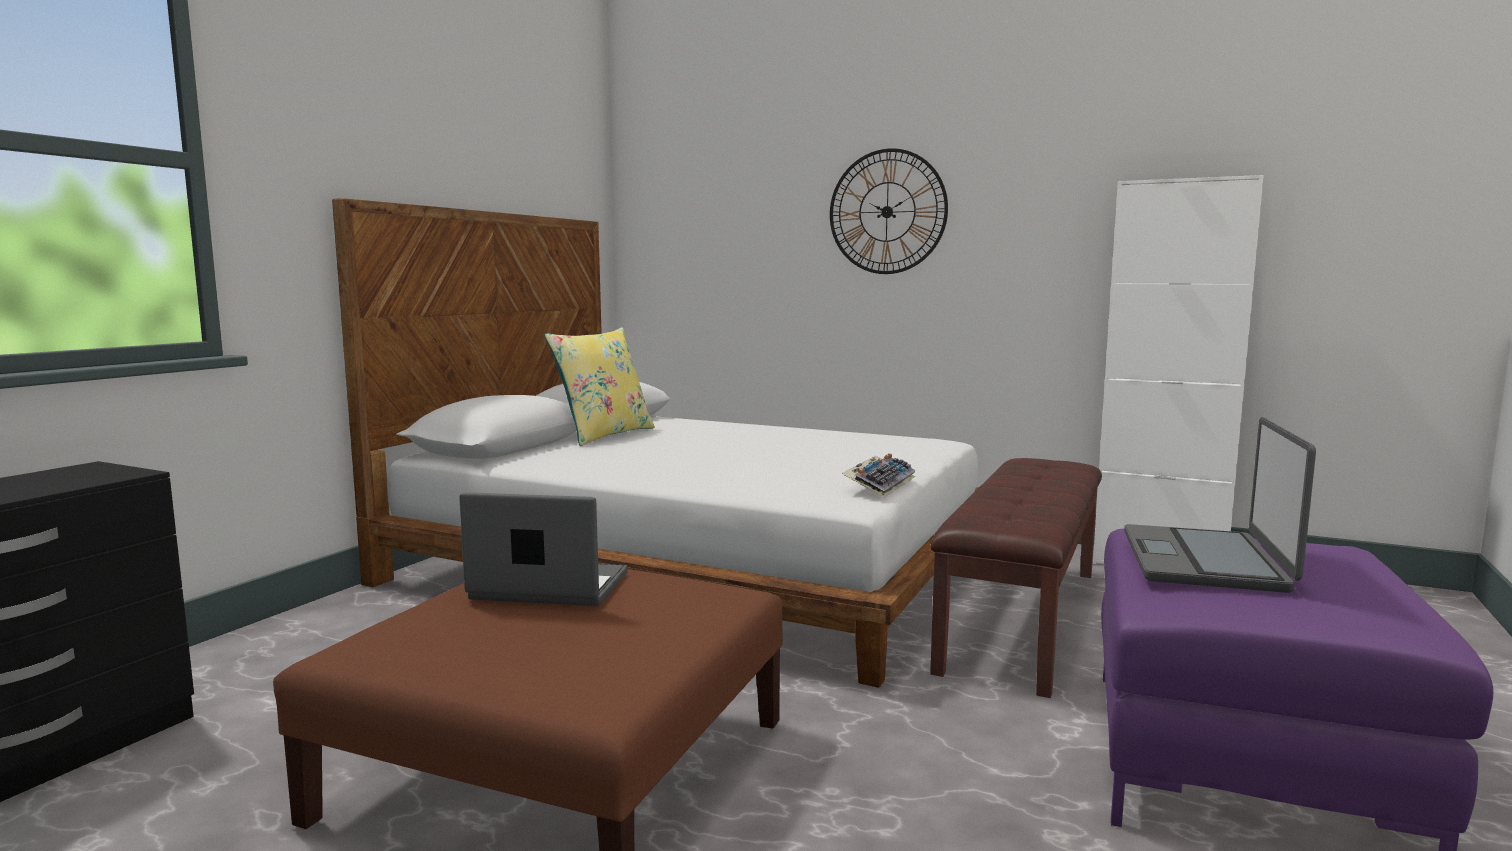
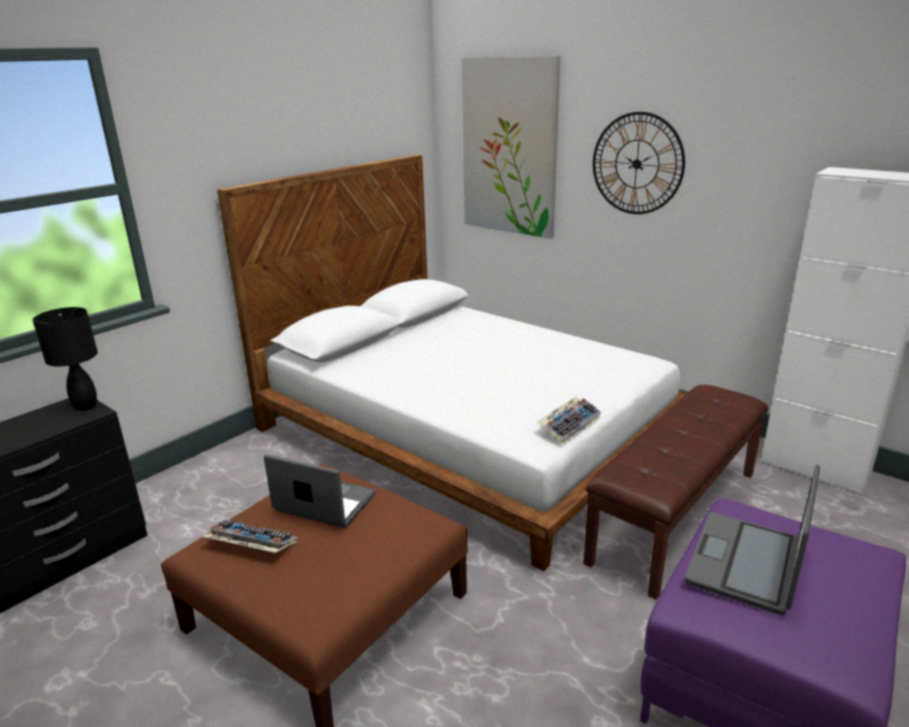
camera: 15 degrees right, 15 degrees up
(106, 470) = (85, 406): none -> black table lamp
(441, 636) = (249, 545): none -> keyboard
(603, 435) = (411, 334): yellow pillow -> none
(716, 210) = (509, 147): none -> picture

